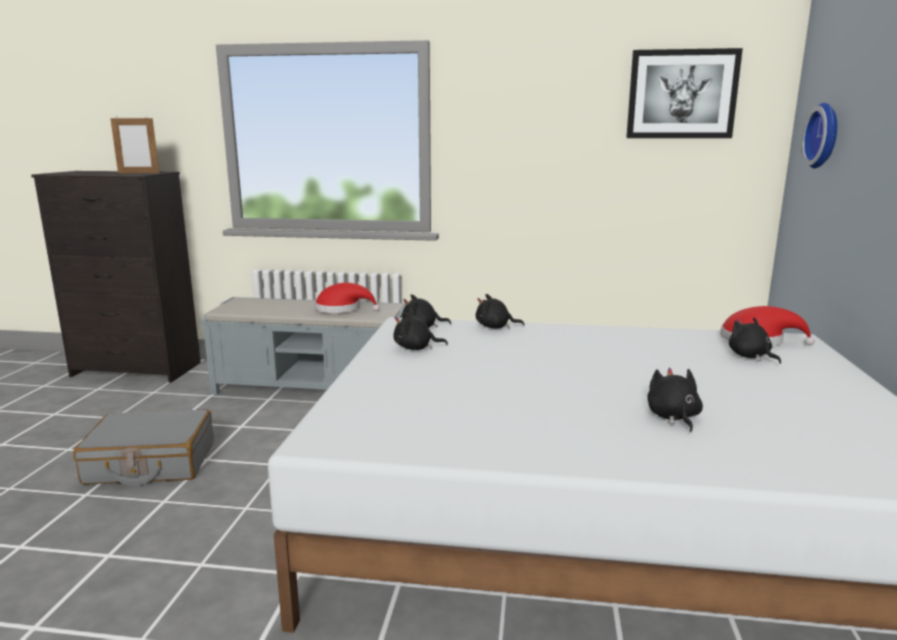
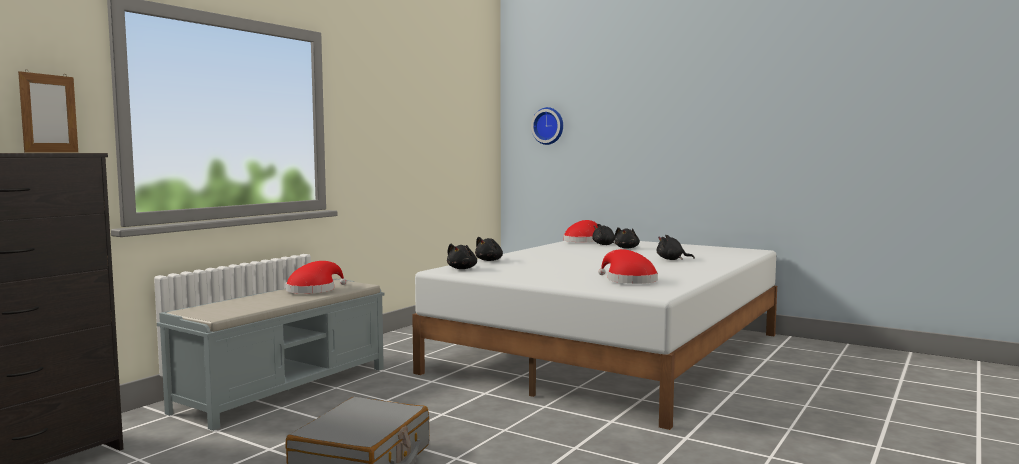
camera: 65 degrees left, 10 degrees down
(416, 348) = (510, 273): black plush toy -> black plush toy (627, 248)
(420, 411) = (628, 280): none -> red hat
(682, 94) = (459, 97): picture -> none

